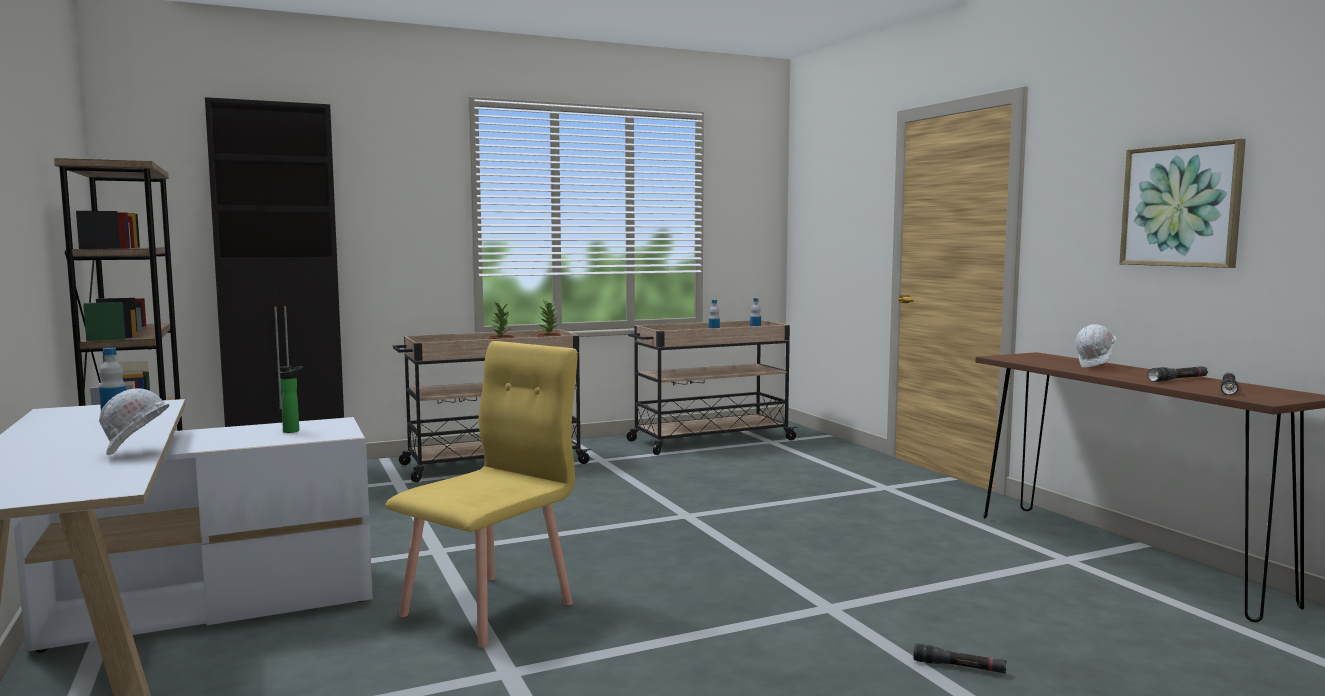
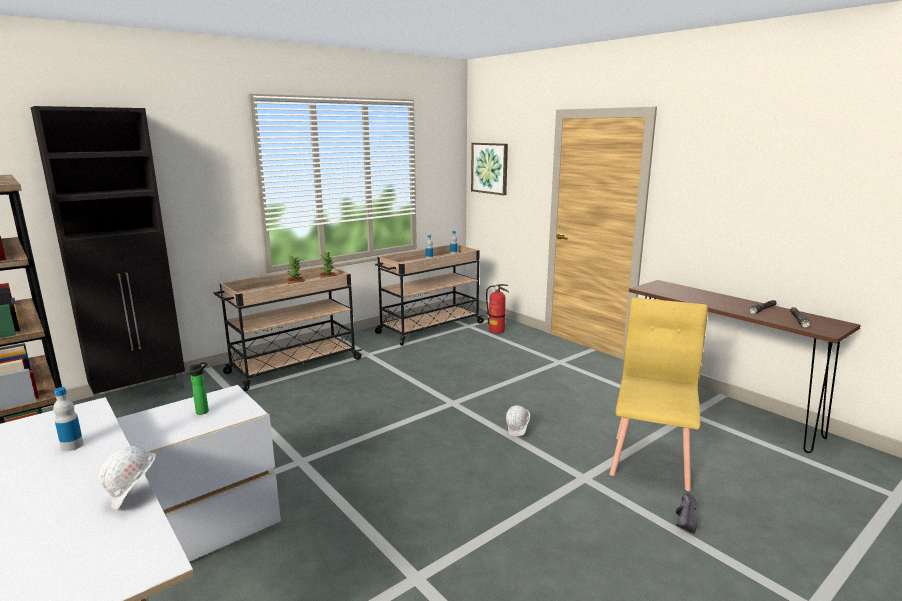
camera: 15 degrees left, 10 degrees up
(489, 609) = (369, 516): yellow chair -> yellow chair (651, 461)
(810, 449) = (496, 331): none -> fire extinguisher
(959, 667) = (683, 519): black flashlight -> black shoe
(1095, 366) = (705, 296): white hard hat -> white hard hat (518, 432)
(1181, 205) = (763, 199): picture -> picture (490, 168)

